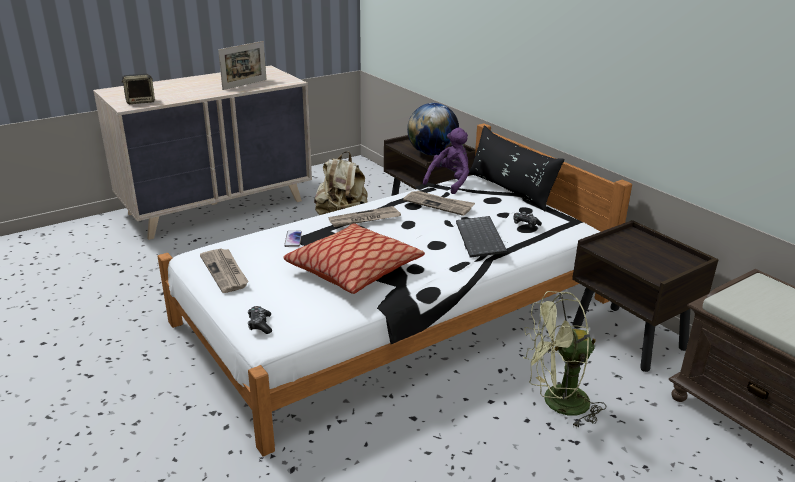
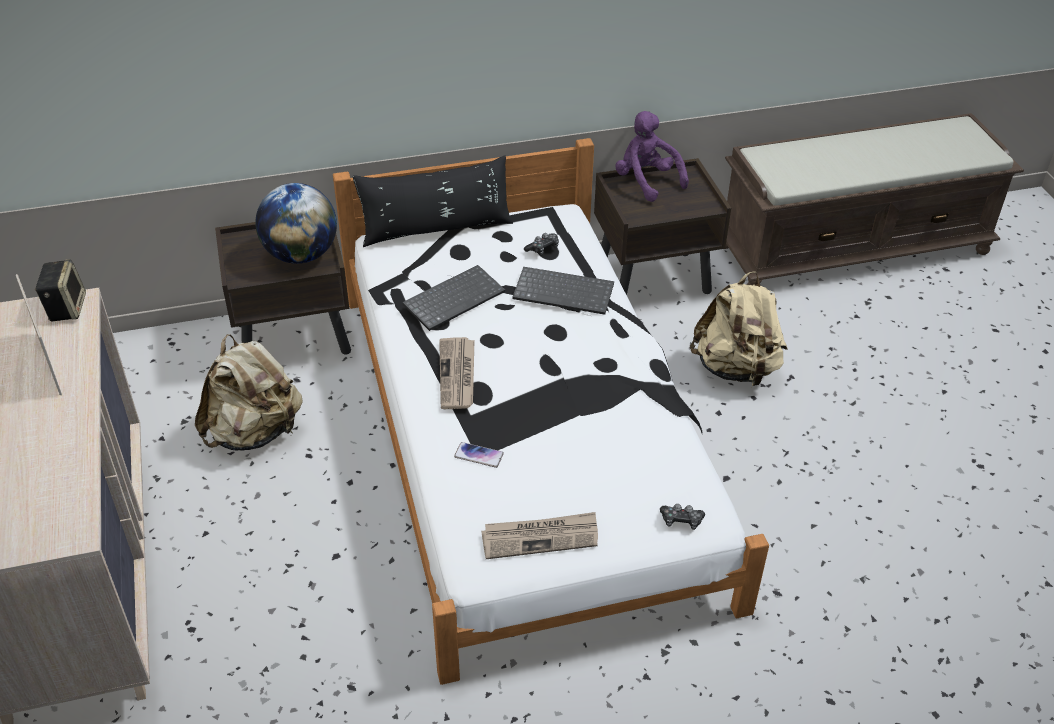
camera: 70 degrees left, 15 degrees up
(141, 101) = (53, 513): speaker -> speaker (66, 308)
(354, 270) = (587, 416): pillow -> none
(439, 204) = (454, 298): newspaper -> keyboard
(450, 182) = (385, 270): purple plush toy -> purple plush toy (646, 181)
(556, 403) = (736, 368): green fan -> beige backpack

